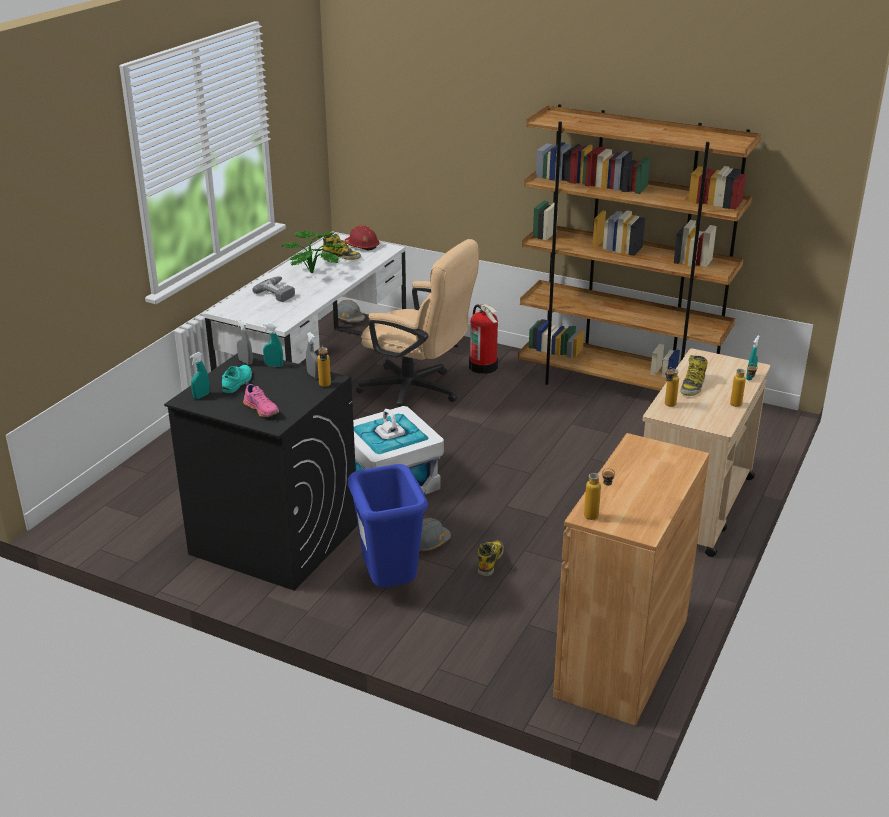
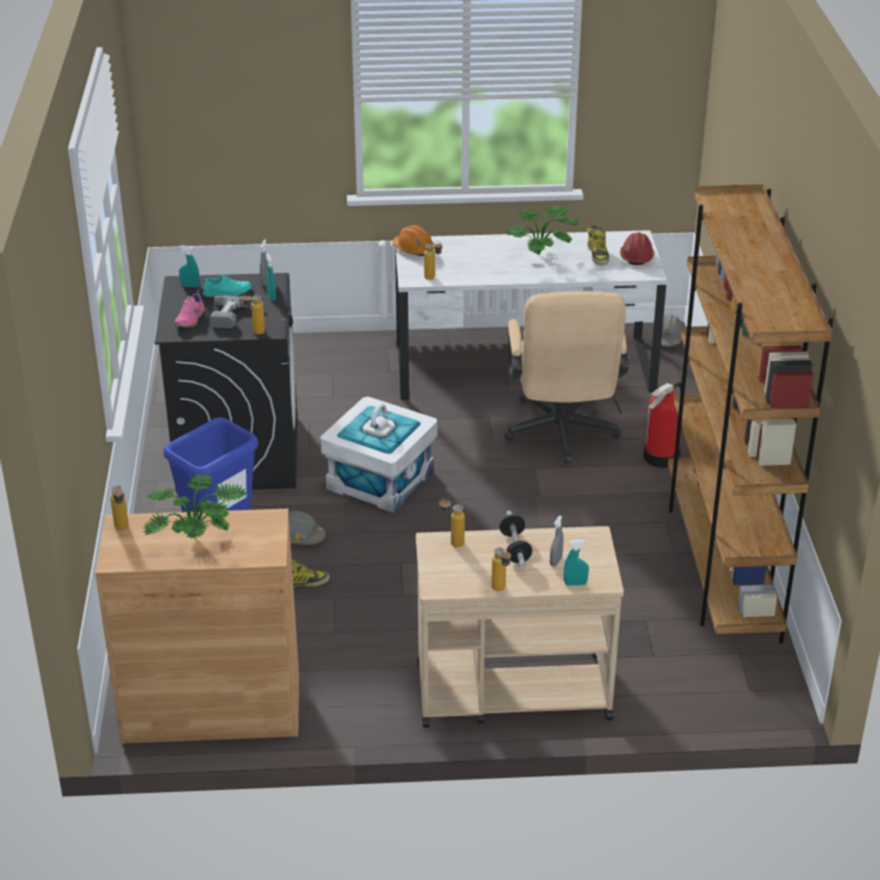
camera: 60 degrees right, 5 degrees up
(235, 311) = (413, 249): none -> orange hard hat
(279, 292) = (476, 254): power drill -> power drill (235, 316)
(291, 316) = (433, 278): none -> bottle
(313, 375) = (270, 321): grey spray bottle -> grey spray bottle (556, 561)
(641, 483) = (197, 539): none -> potted plant
(693, 385) = (515, 548): boot -> dumbbell

